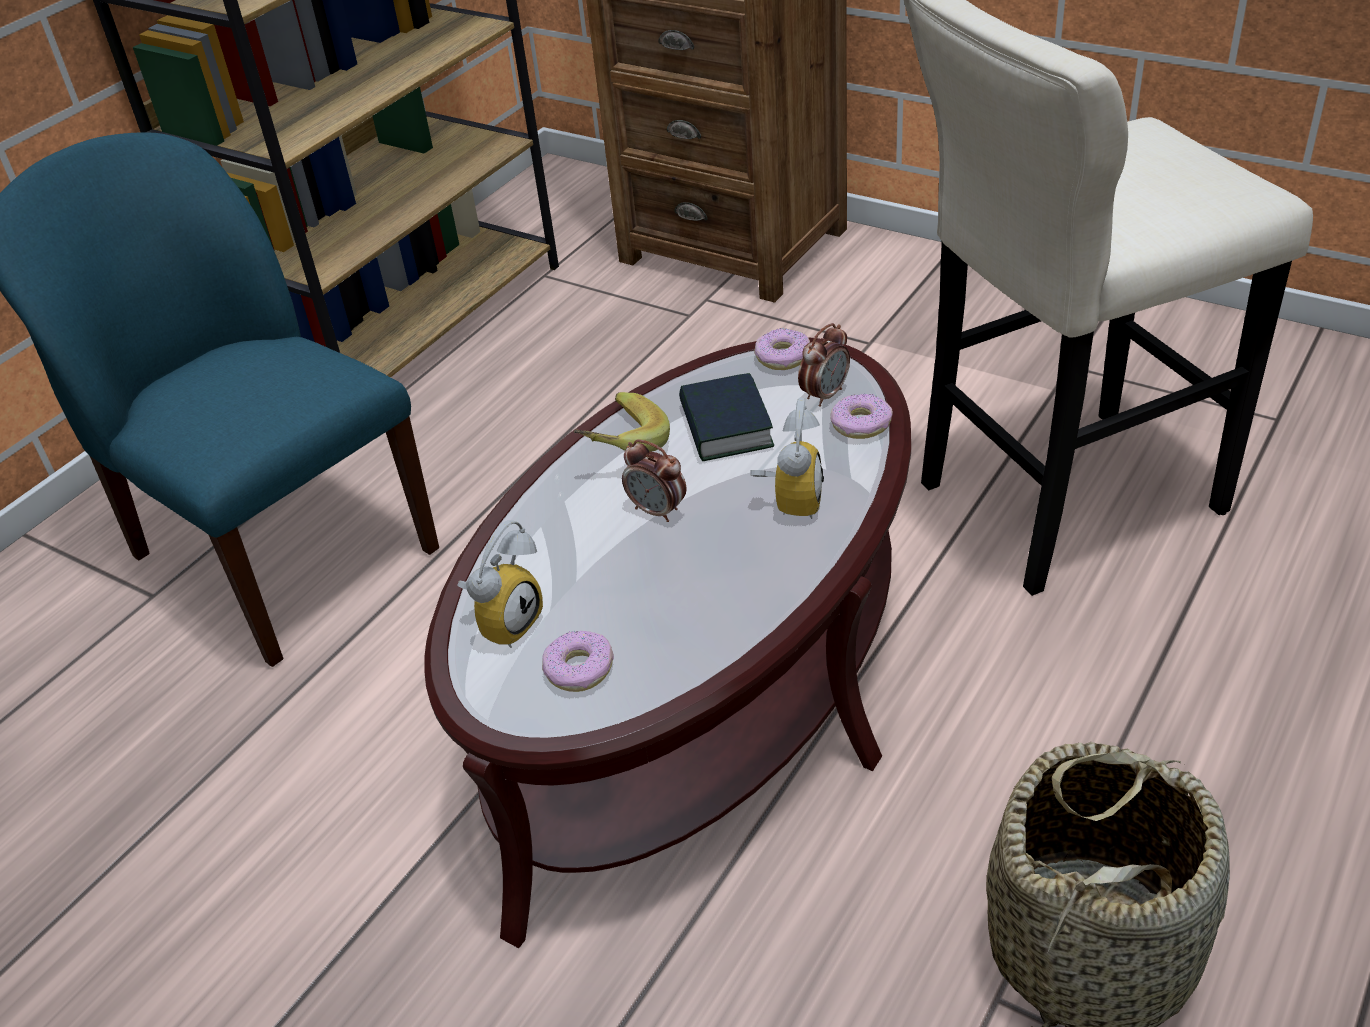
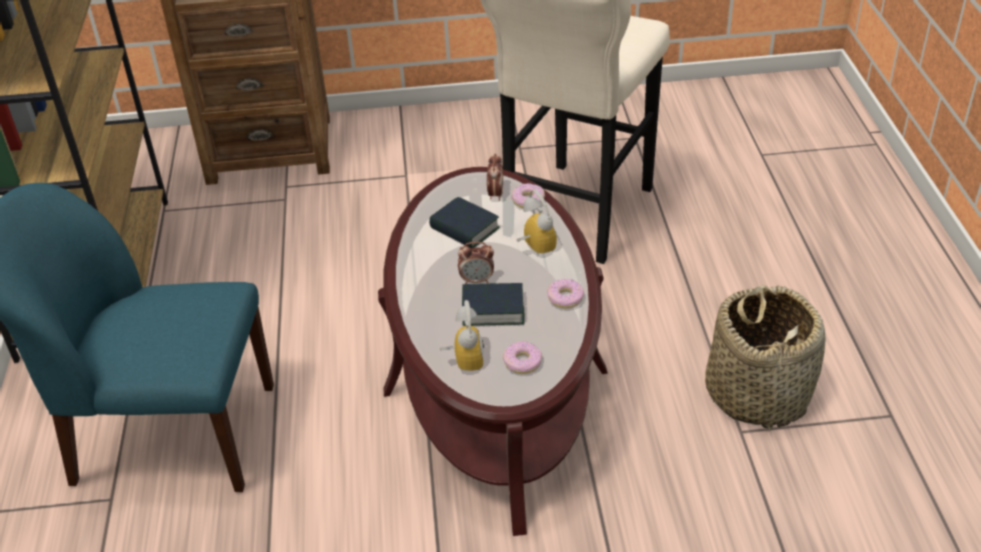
camera: 40 degrees left, 0 degrees up
(618, 446) = (421, 260): banana -> none
(630, 565) = (492, 309): none -> book
(782, 357) = (454, 185): donut -> donut (565, 298)

